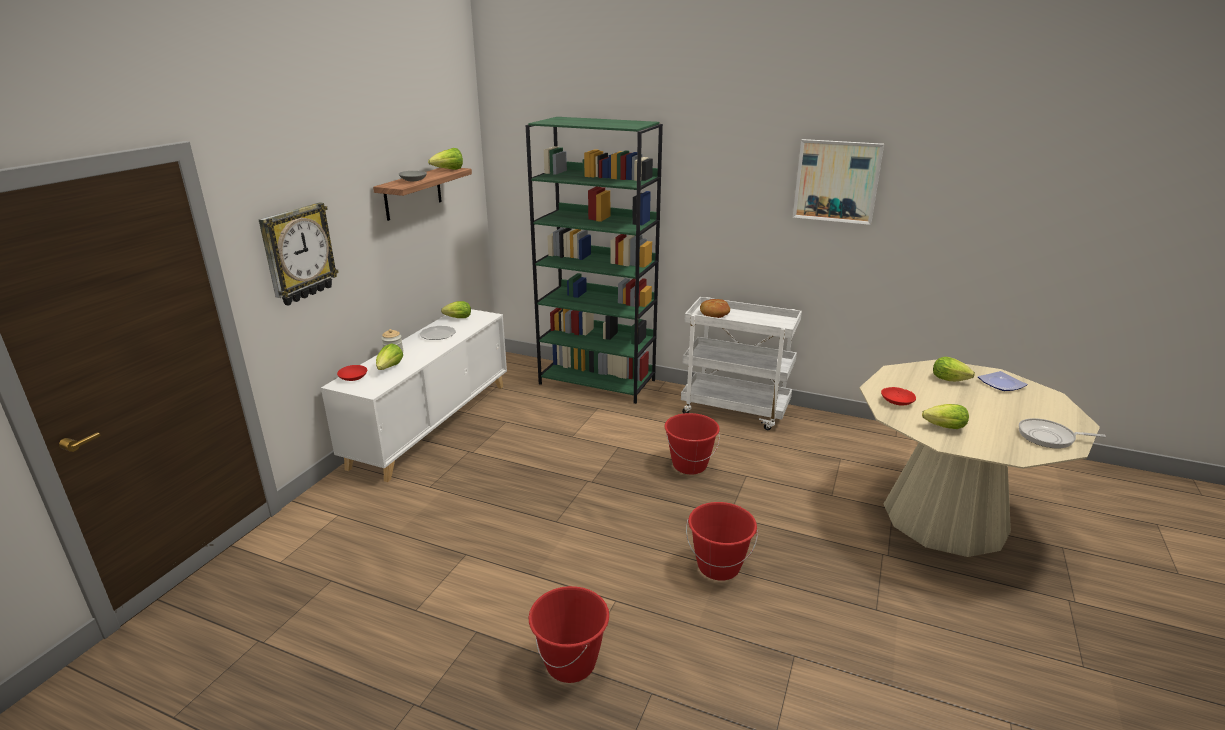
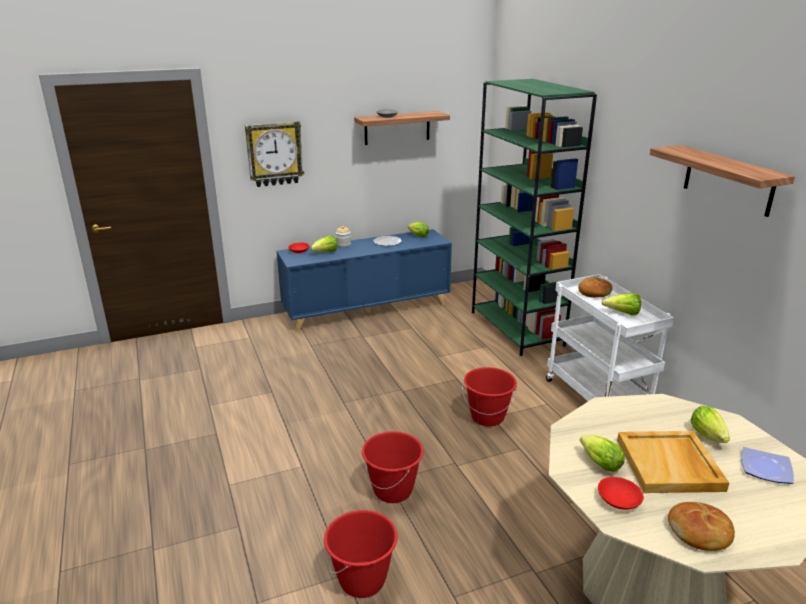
camera: 45 degrees right, 0 degrees up
(432, 424) = (367, 309): white cabinet -> blue cabinet
(448, 170) = (430, 114): lettuce -> lettuce (622, 313)
(571, 663) = (228, 480): red bucket -> red bucket (362, 580)
(836, 181) = (728, 180): picture -> shelf
(897, 402) = (603, 424): red bowl -> red bowl (619, 500)
(969, 407) = (670, 465): none -> beige tray
(1049, 437) = (699, 533): frying pan -> bread

